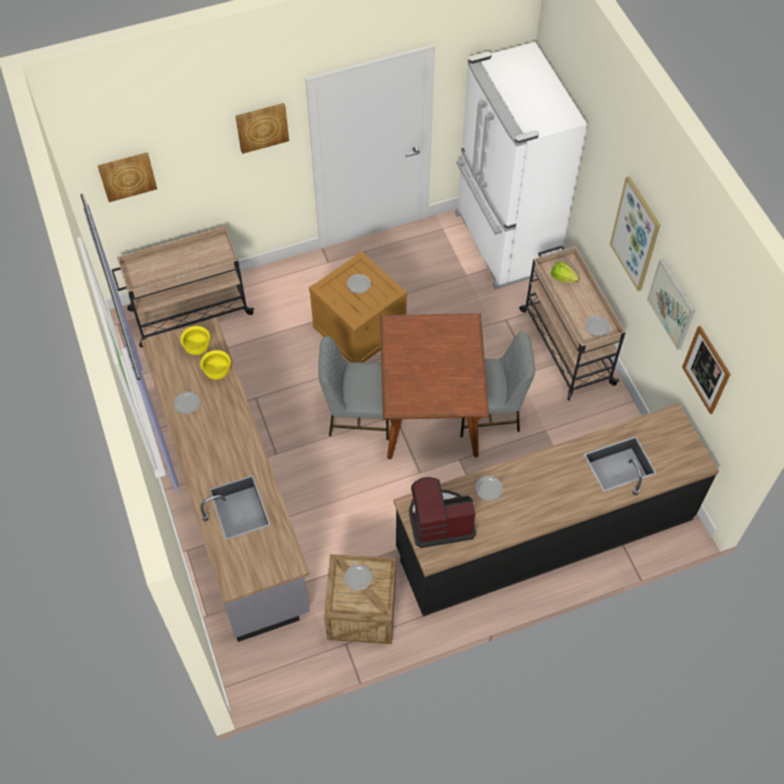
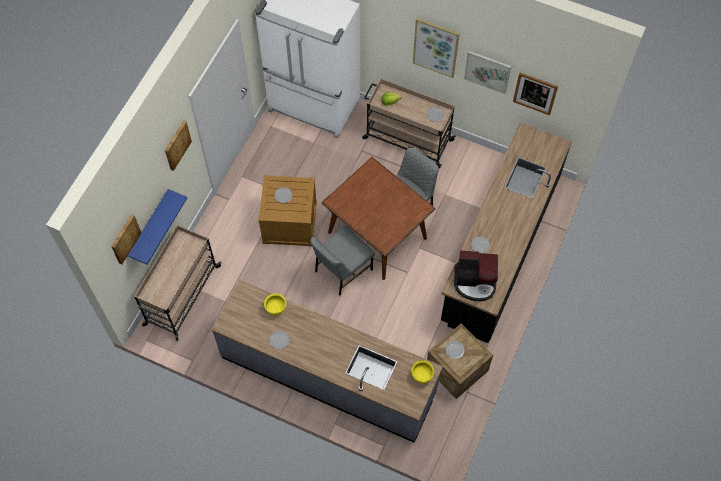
camera: 45 degrees left, 5 degrees up
(180, 195) = (149, 226): none -> blue shelf
(197, 348) = (249, 305): yellow bowl -> yellow bowl (422, 376)
(440, 521) = (475, 282): coffee machine -> coffee machine turned 120 degrees counterclockwise

